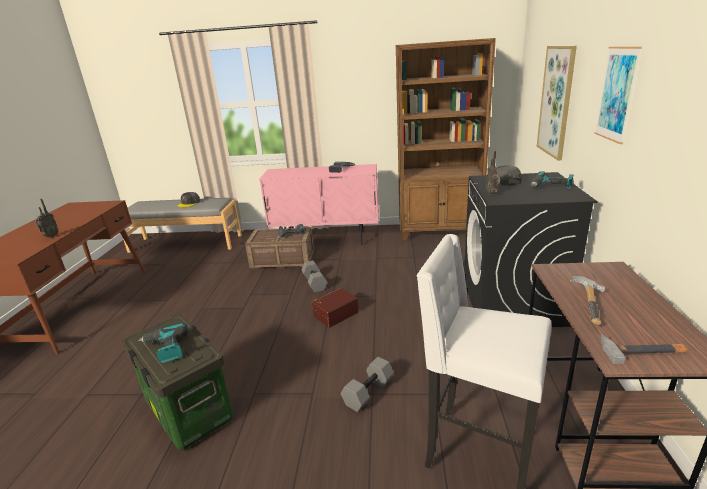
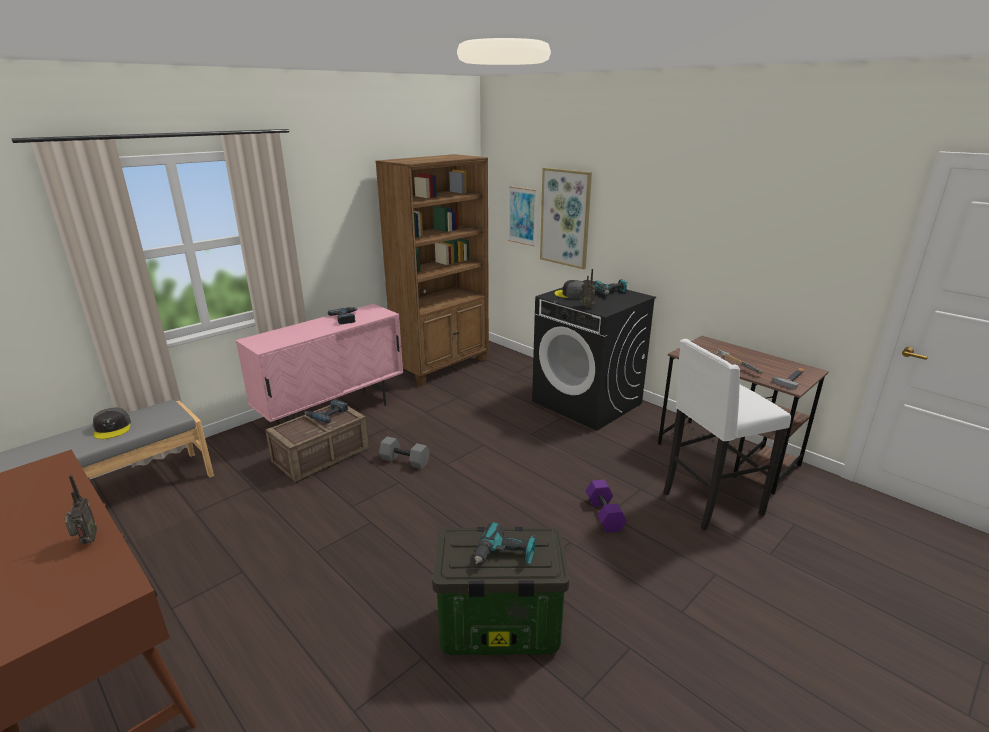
camera: 50 degrees left, 0 degrees up
(335, 314) = (477, 476): brown storage box -> none
(368, 393) = (605, 515): grey dumbbell -> purple dumbbell
(616, 94) = (659, 214): picture -> picture (522, 216)

